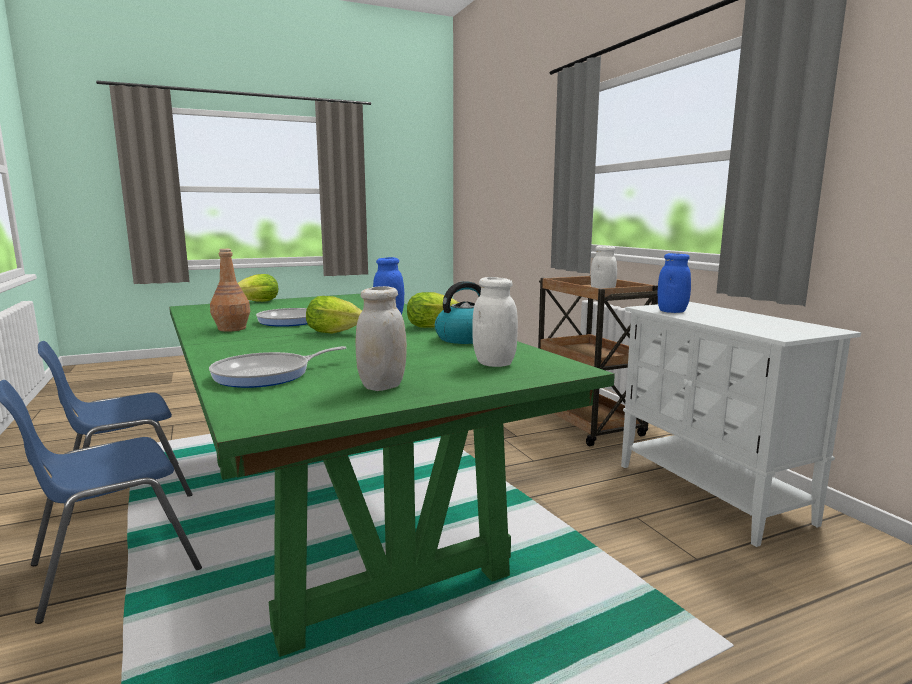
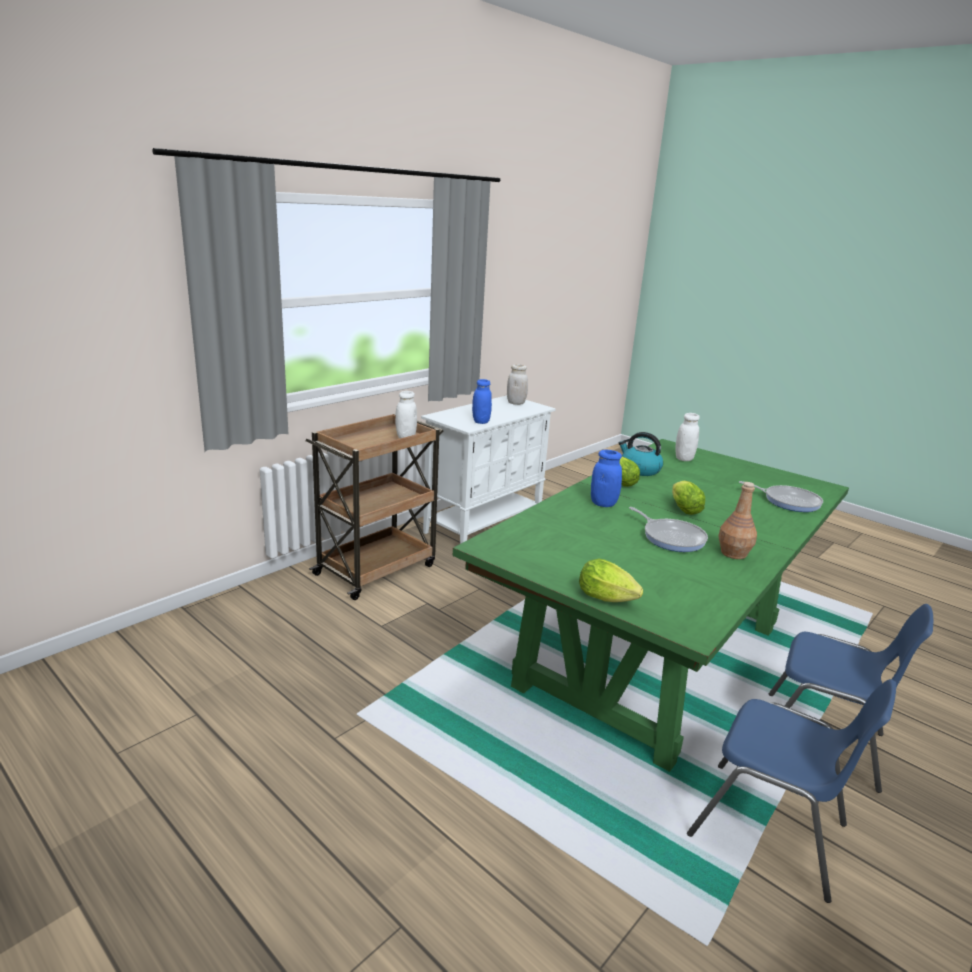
camera: 115 degrees left, 10 degrees up
(382, 386) = (755, 474): white jar -> white jar (516, 403)

